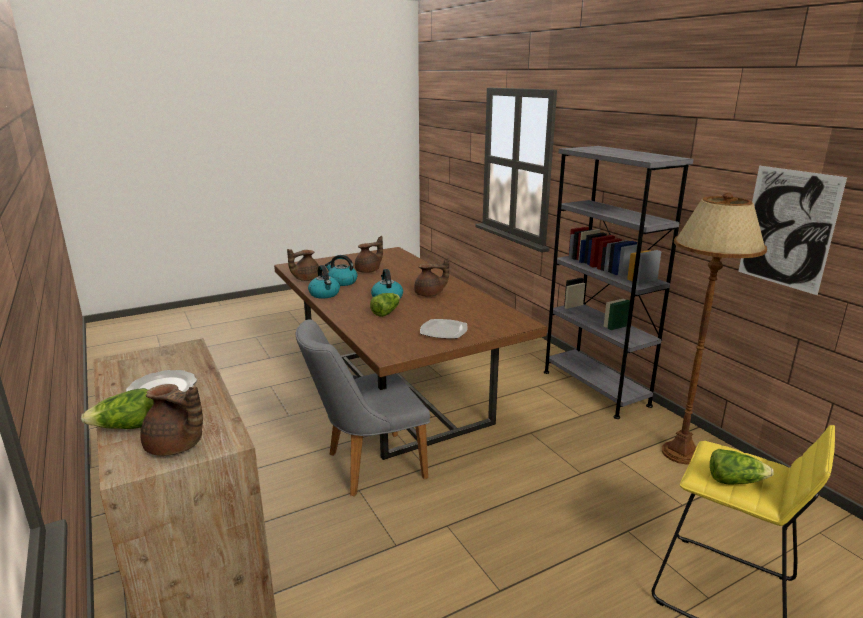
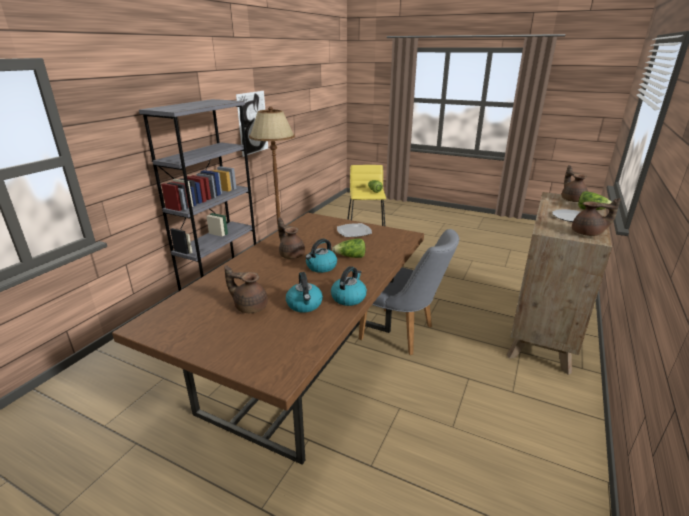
camera: 125 degrees left, 5 degrees up
(305, 279) = (319, 332): brown teapot -> brown teapot (588, 233)

